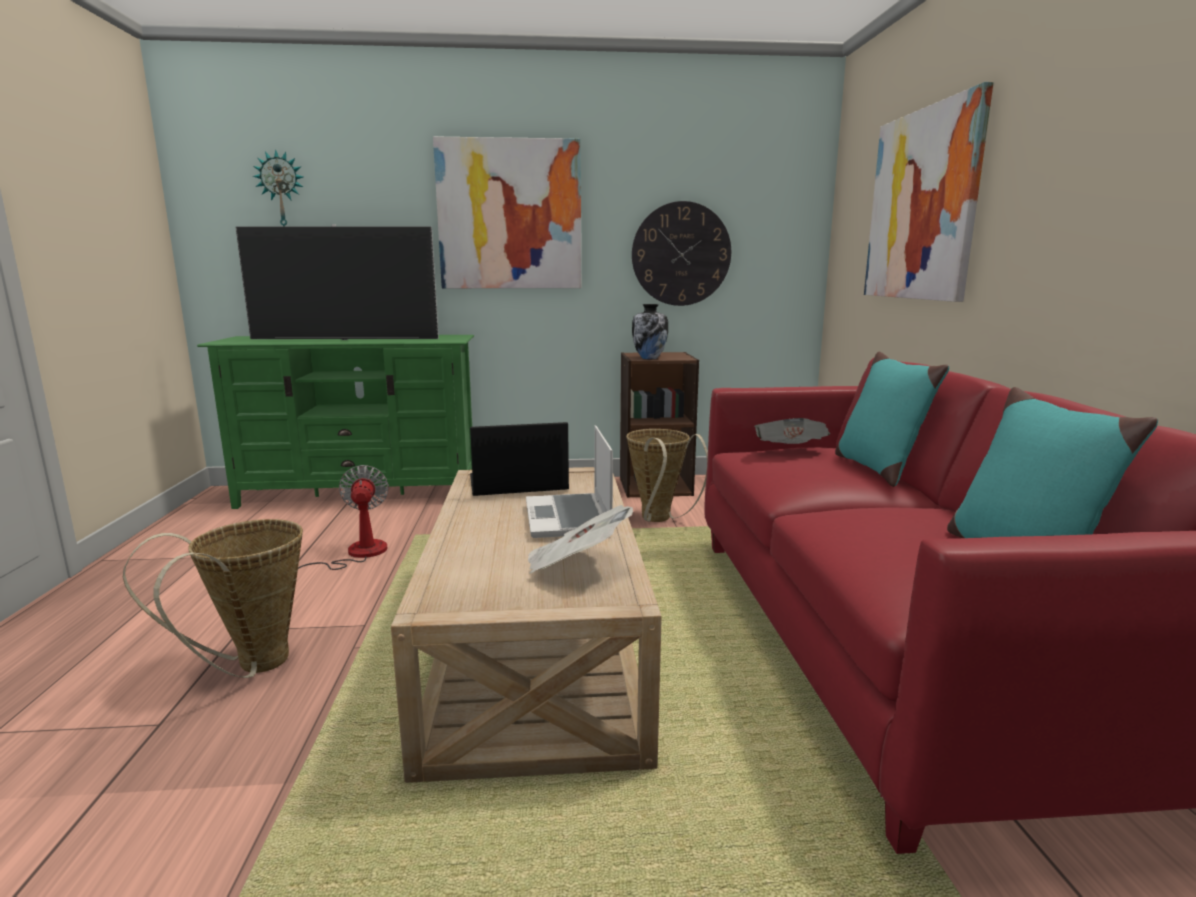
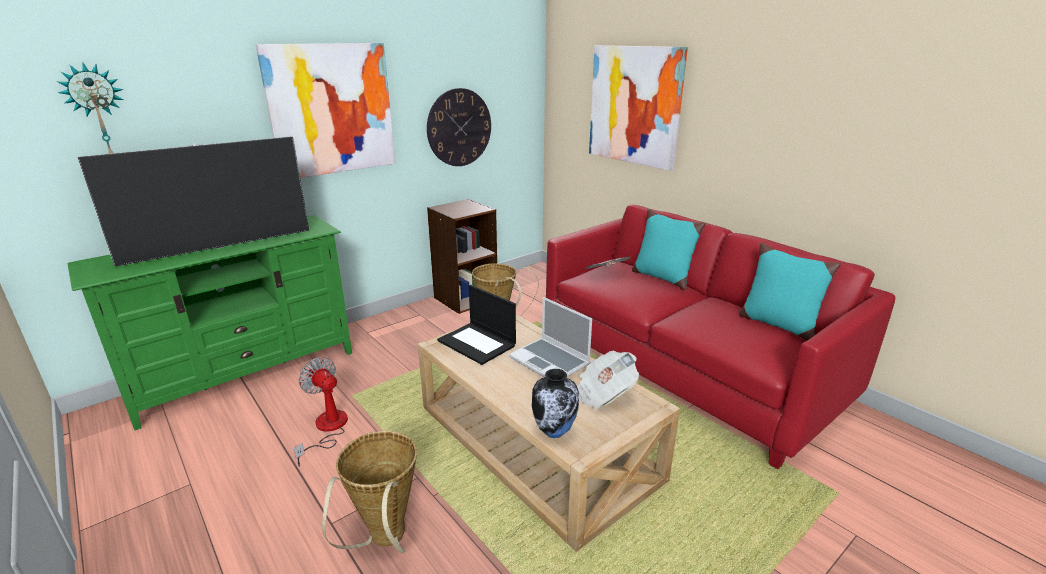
camera: 35 degrees left, 10 degrees up
(517, 483) = (477, 343): laptop -> laptop turned 90 degrees counterclockwise
(649, 358) = (462, 213): vase -> vase (555, 432)

